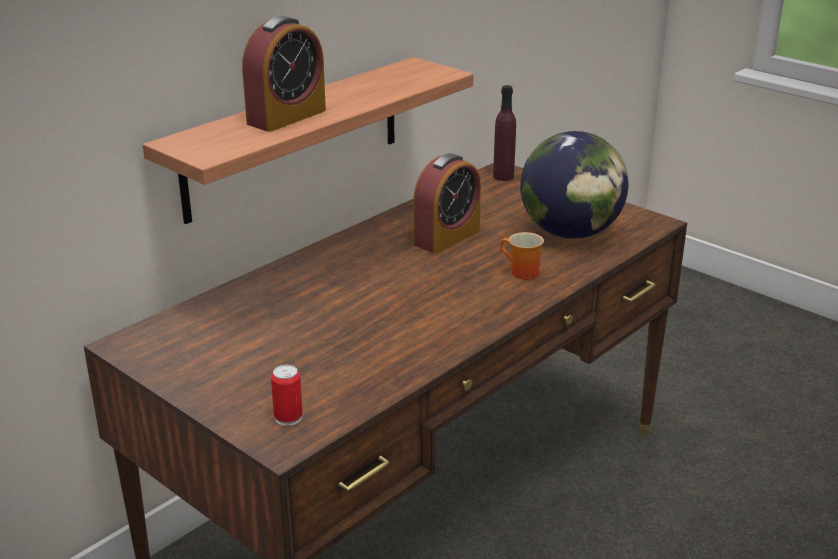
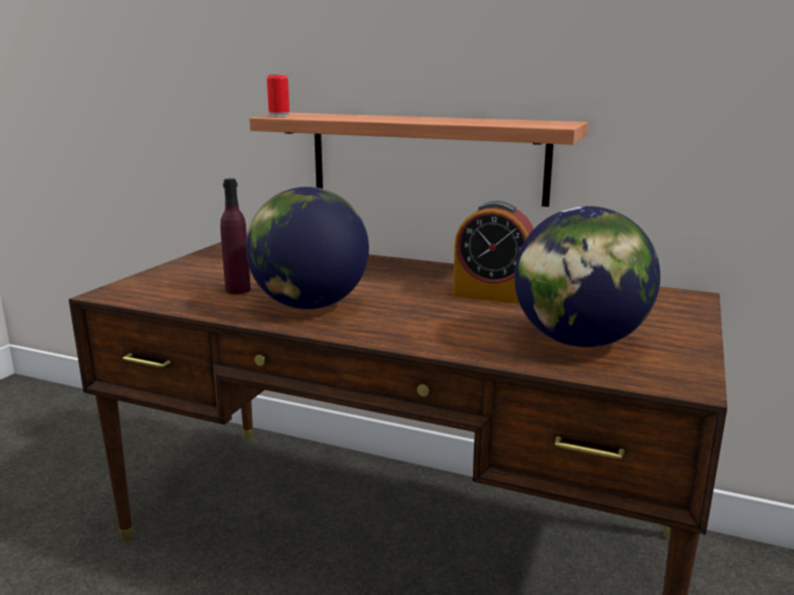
camera: 70 degrees right, 10 degrees down
(286, 117) = (373, 117): alarm clock -> none
(288, 418) = (145, 290): can -> can (279, 115)
(417, 323) = (309, 305): none -> globe
(503, 176) = (676, 298): purple bottle -> purple bottle (238, 290)
(520, 272) = (449, 330): mug -> none

